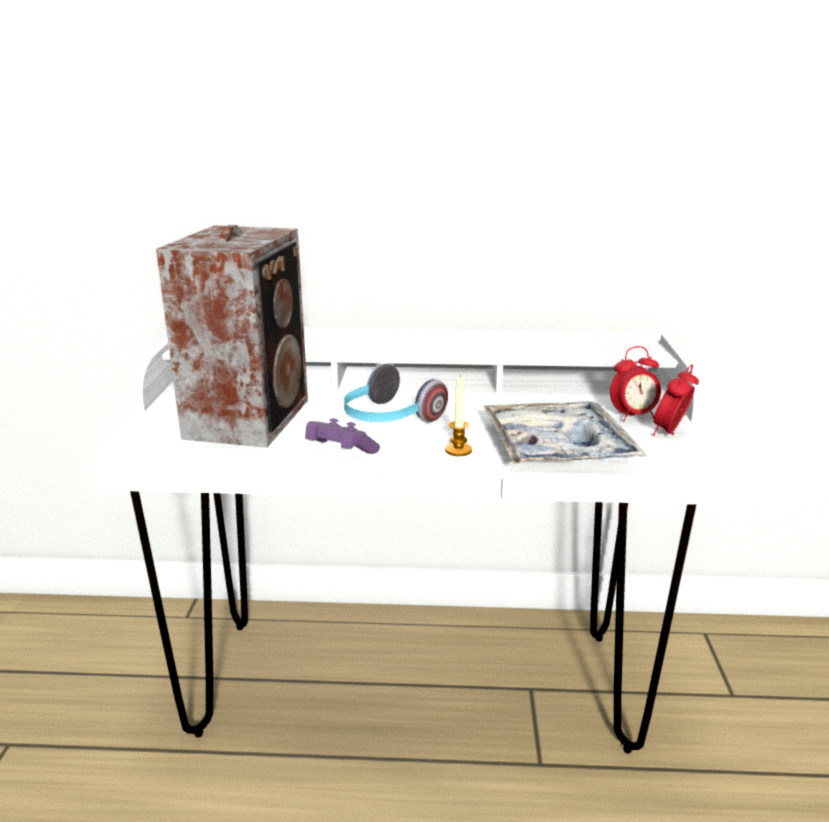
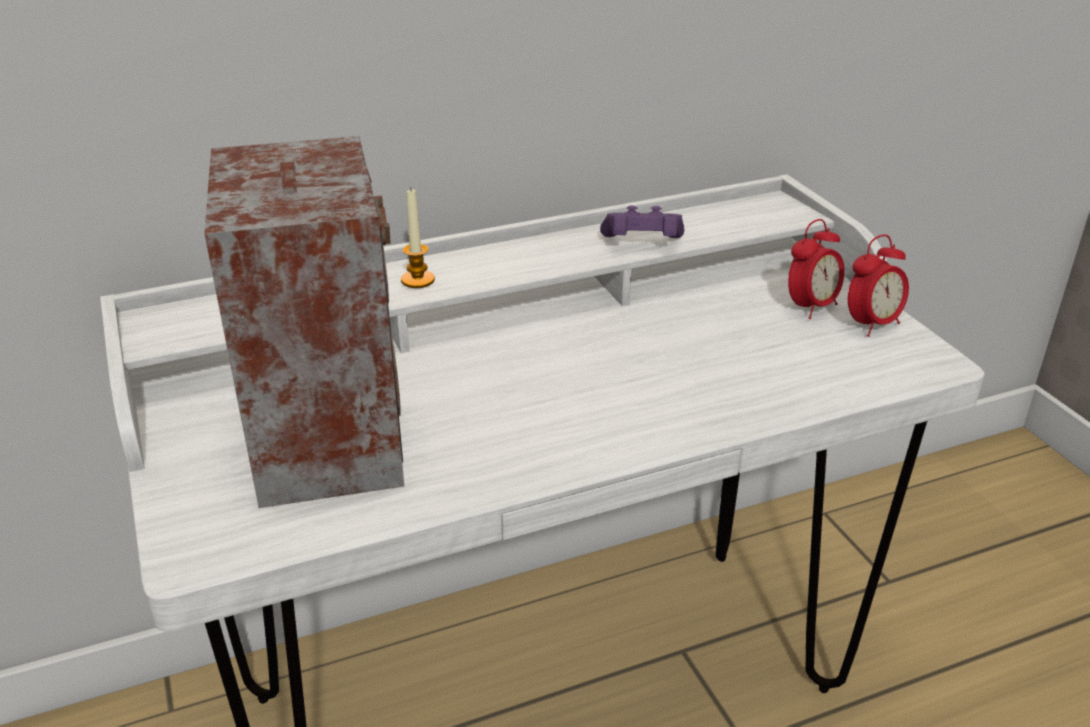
camera: 25 degrees left, 10 degrees up
(339, 452) = (513, 466): purple game controller -> purple game controller (642, 244)
(389, 419) = (527, 388): headphones -> none
(458, 450) = (660, 418): candle -> candle (418, 280)
(557, 447) = (771, 381): tray -> none
(670, 433) = (871, 325): alarm clock -> alarm clock turned 135 degrees counterclockwise

